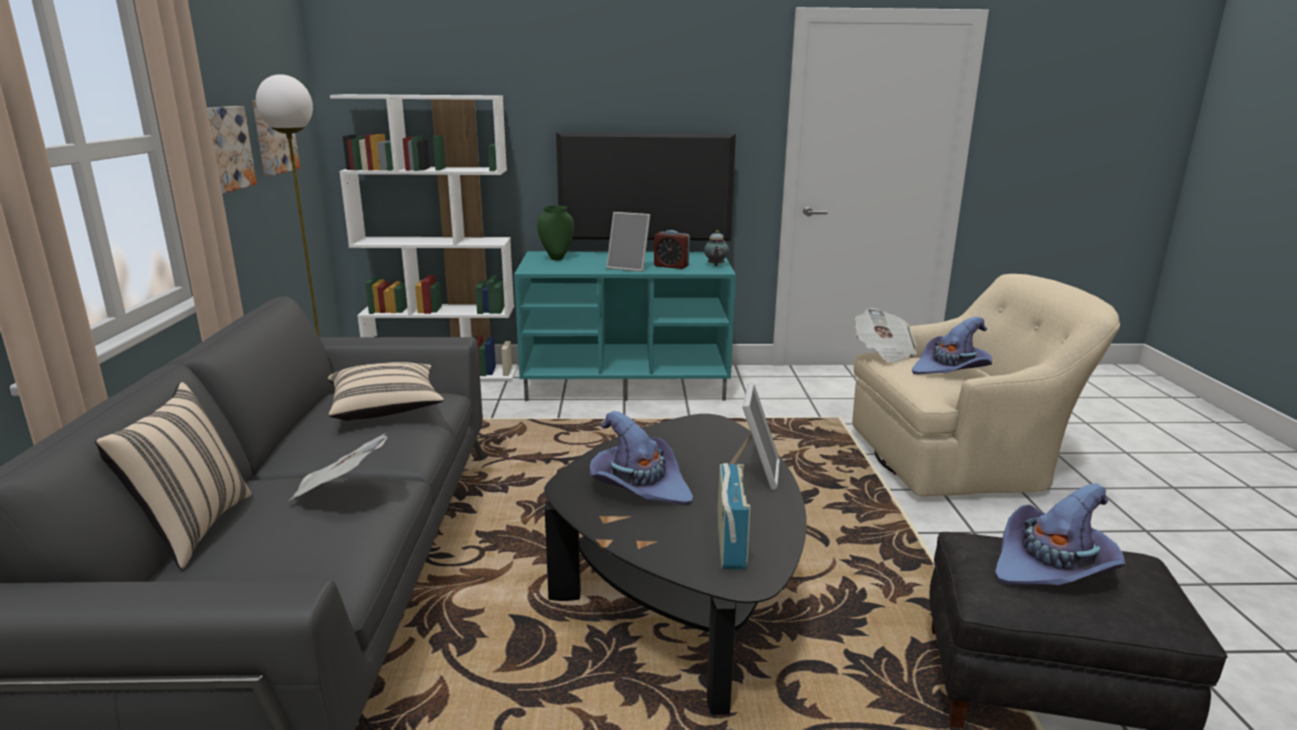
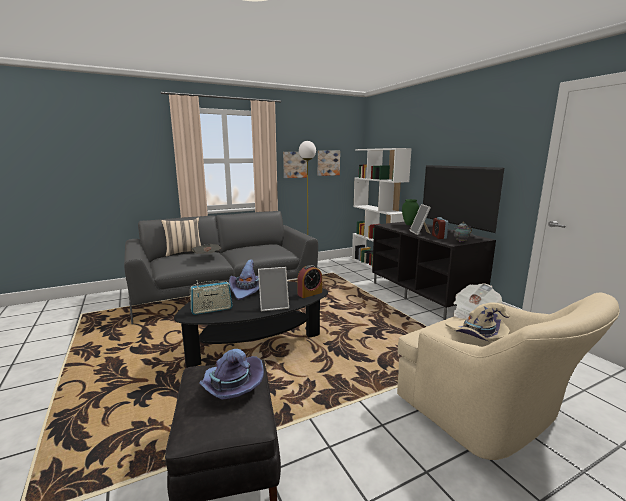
camera: 65 degrees right, 5 degrees down
(386, 409) = (264, 249): beige pillow -> none
(627, 382) = (424, 295): turquoise tv stand -> black tv stand
(714, 430) = (309, 293): none -> alarm clock
(951, 369) = (477, 336): purple hat -> beige hat

